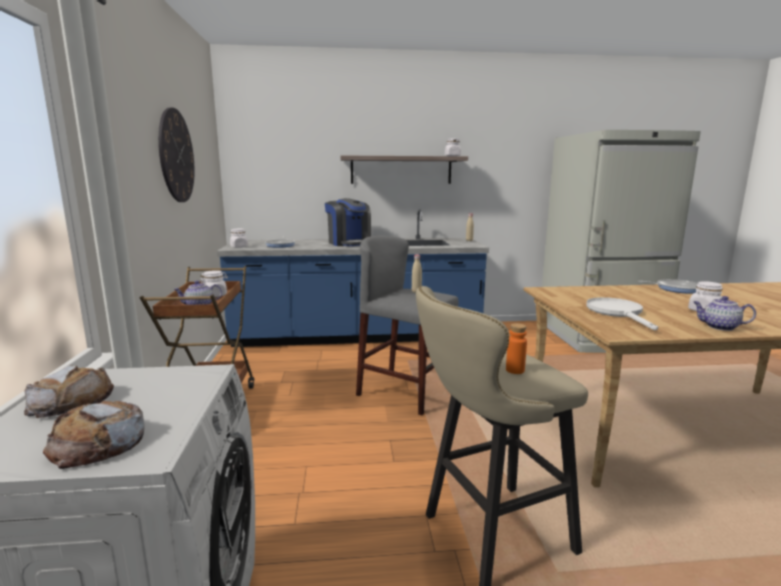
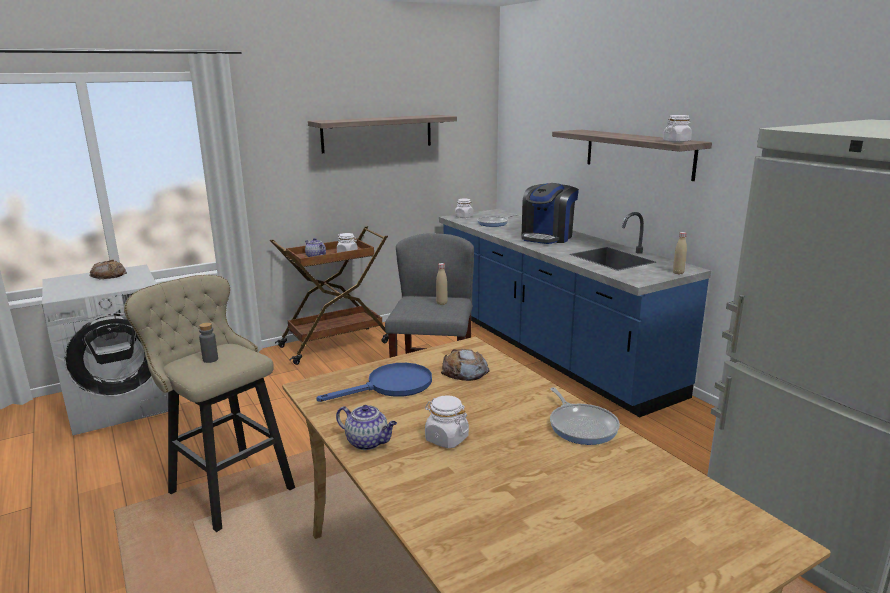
camera: 65 degrees right, 5 degrees up
(98, 443) = (67, 289): bread -> bread (464, 371)
(176, 156) = (377, 133): wall clock -> shelf
(515, 370) = (210, 359): orange bottle -> grey bottle
(618, 313) = (391, 386): white frying pan -> blue frying pan
(719, 327) = (368, 442): teapot -> teapot turned 120 degrees clockwise

